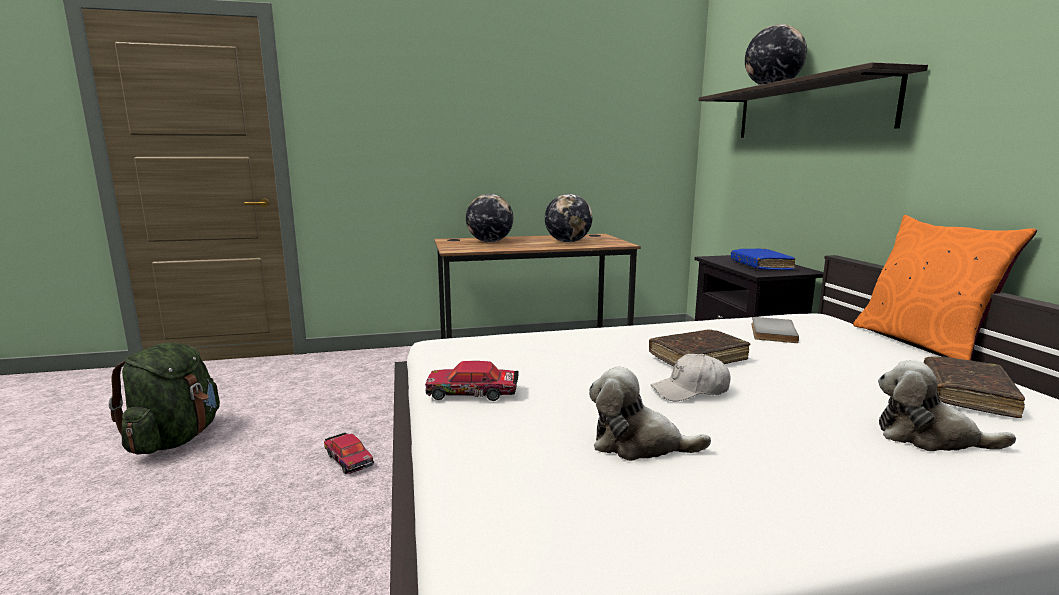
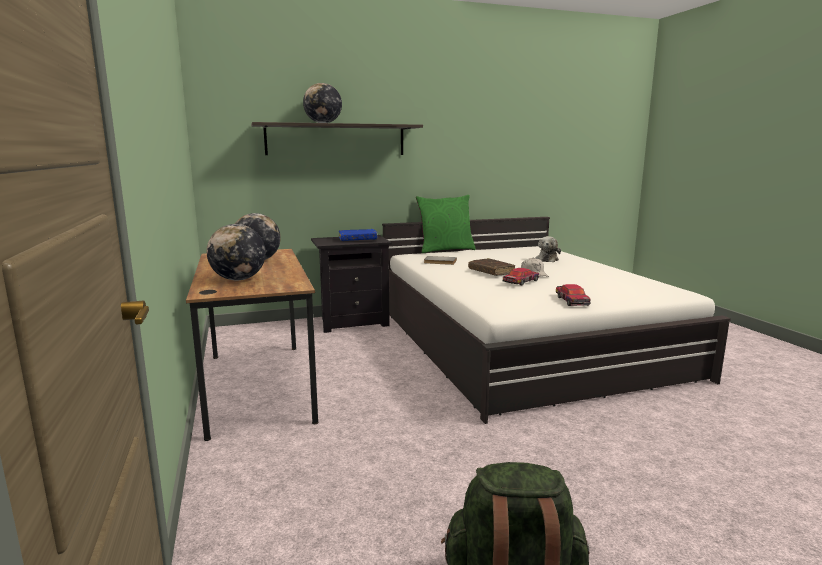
camera: 95 degrees left, 0 degrees up
(349, 459) = (500, 445): toy car -> toy car (520, 282)
(638, 444) = (591, 282): plush toy -> none
(921, 343) = (445, 250): orange pillow -> green pillow
(966, 395) = (505, 253): brown book -> none

